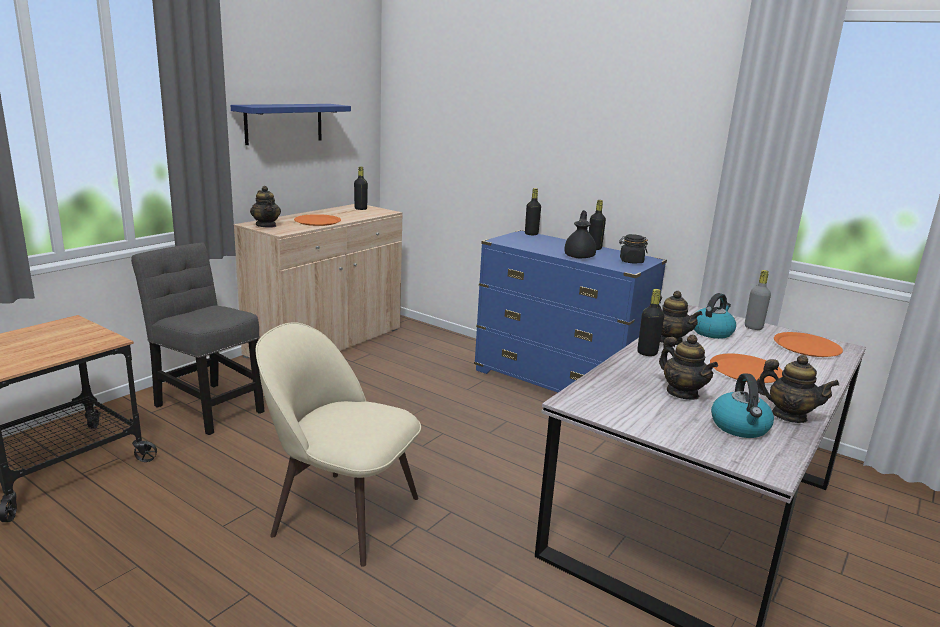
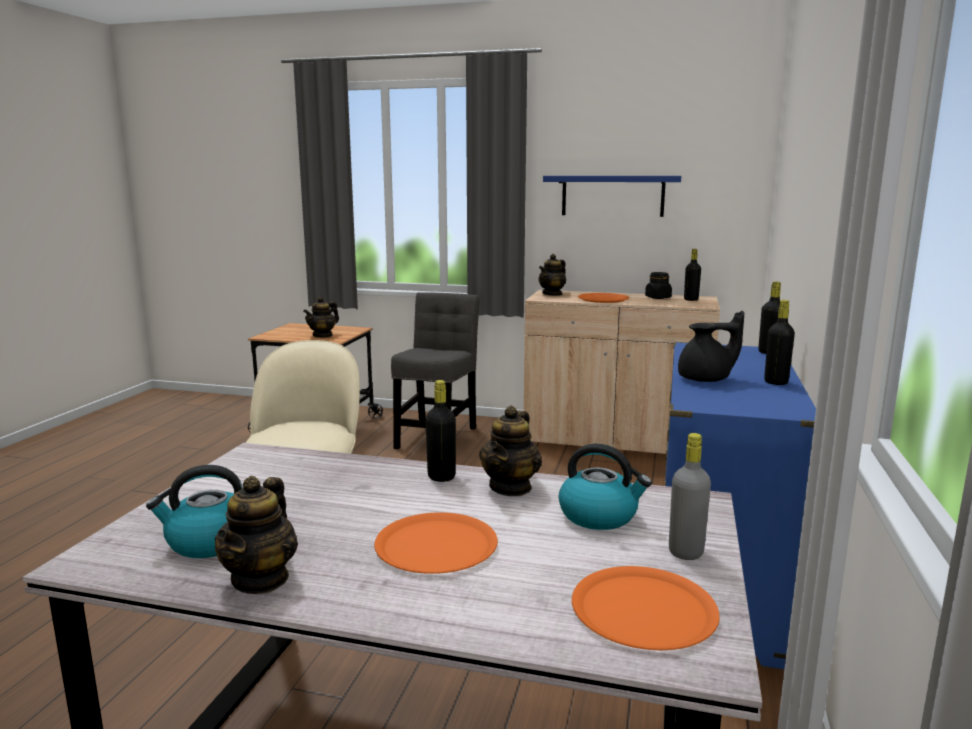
camera: 70 degrees right, 5 degrees down
(631, 261) = (748, 403): black jar -> black jar (658, 297)
(682, 393) = (308, 503): teapot -> teapot (323, 335)

